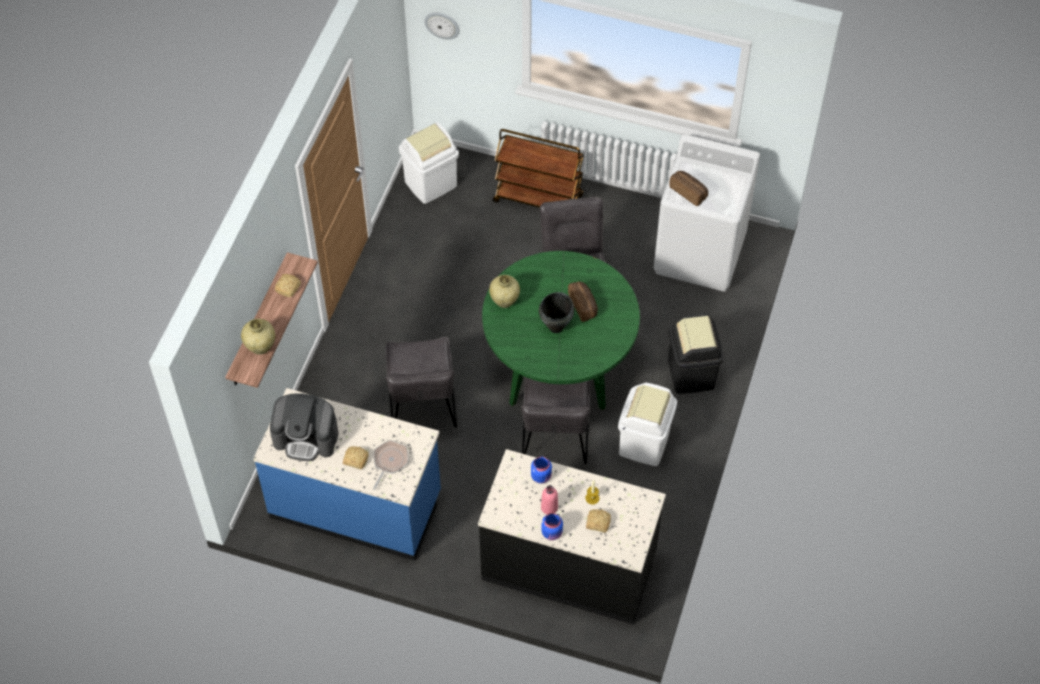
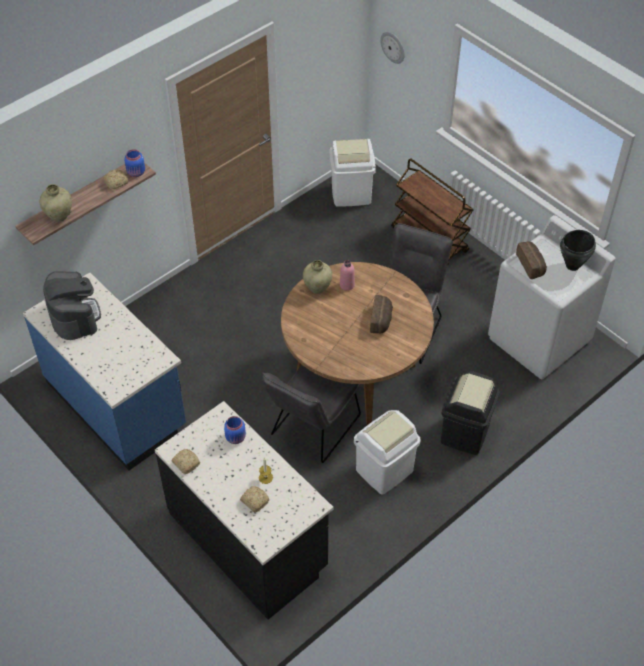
camera: 30 degrees right, 5 degrees down
(306, 437) = (74, 316): coffee machine -> coffee machine turned 150 degrees counterclockwise
(355, 459) = (97, 350): bread -> bread (186, 463)
(389, 462) = (122, 365): frying pan -> none
(422, 406) = (223, 354): grey chair -> none
(549, 507) = (223, 467): pink bottle -> pink bottle (347, 285)
(552, 533) = (209, 490): blue jar -> blue jar (136, 173)
(556, 327) = (345, 327): black cooking pot -> black cooking pot (573, 265)
(559, 367) = (355, 375): green dining table -> brown dining table

